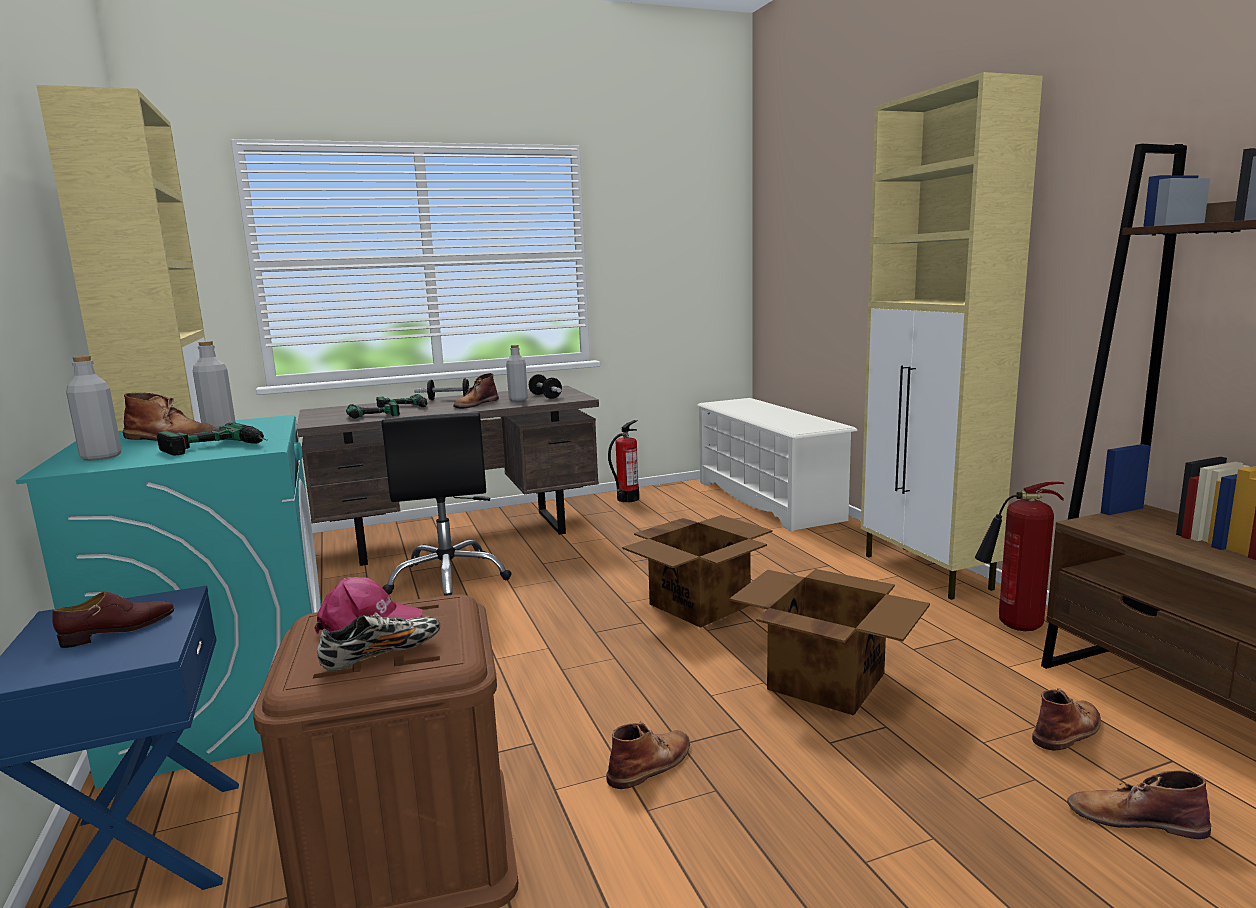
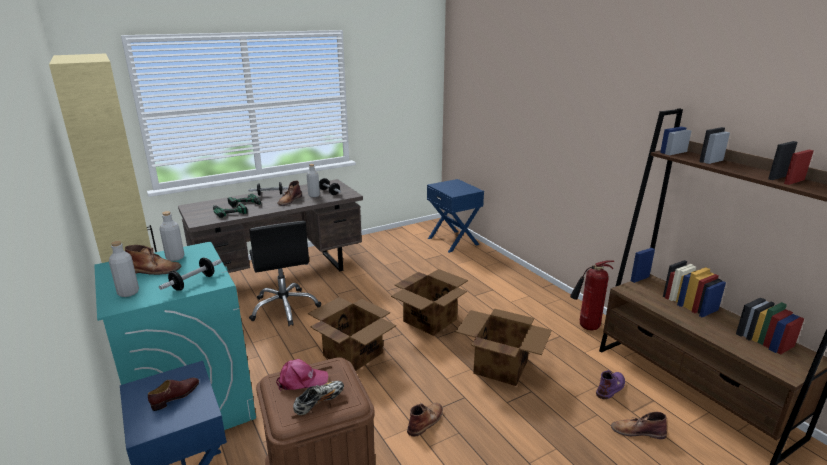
camera: 10 degrees left, 10 degrees up
(218, 448) = (193, 283): power drill -> dumbbell
(542, 647) = (352, 353): none -> cardboard box
(627, 499) = (373, 241): fire extinguisher -> none
(768, 500) = (453, 241): white shoe rack -> blue nightstand
(927, 572) = (543, 293): beige cabinet -> none
(1068, 730) = (611, 387): brown boot -> purple boot

